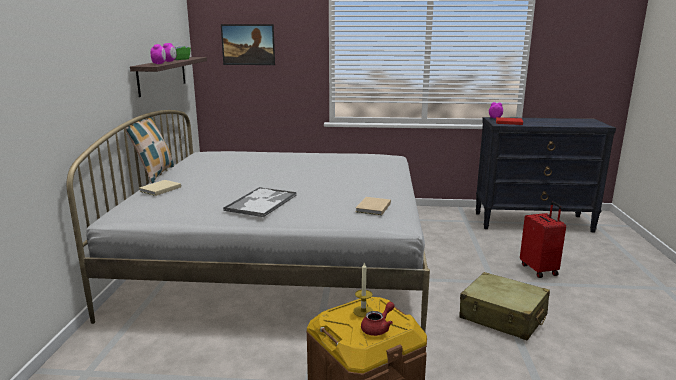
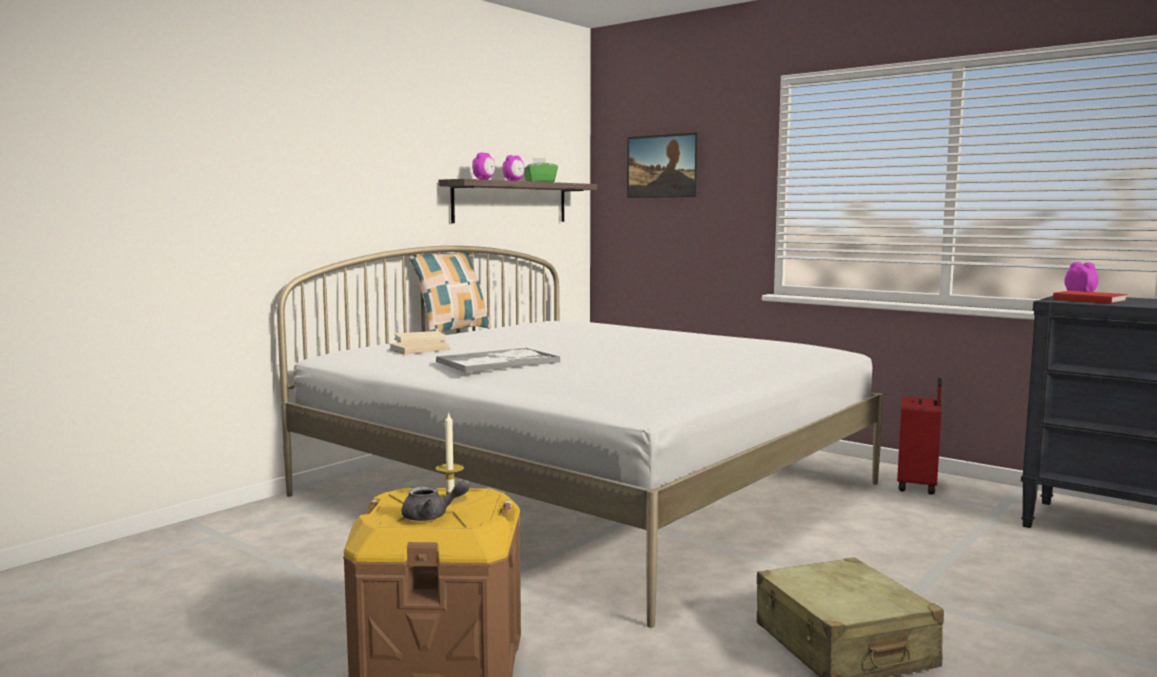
camera: 35 degrees right, 10 degrees down
(372, 208) = (631, 385): beige book -> beige book (417, 349)
(378, 328) = (431, 516): red teapot -> grey teapot
(539, 270) = (1049, 608): red suitcase -> red suitcase (918, 486)

